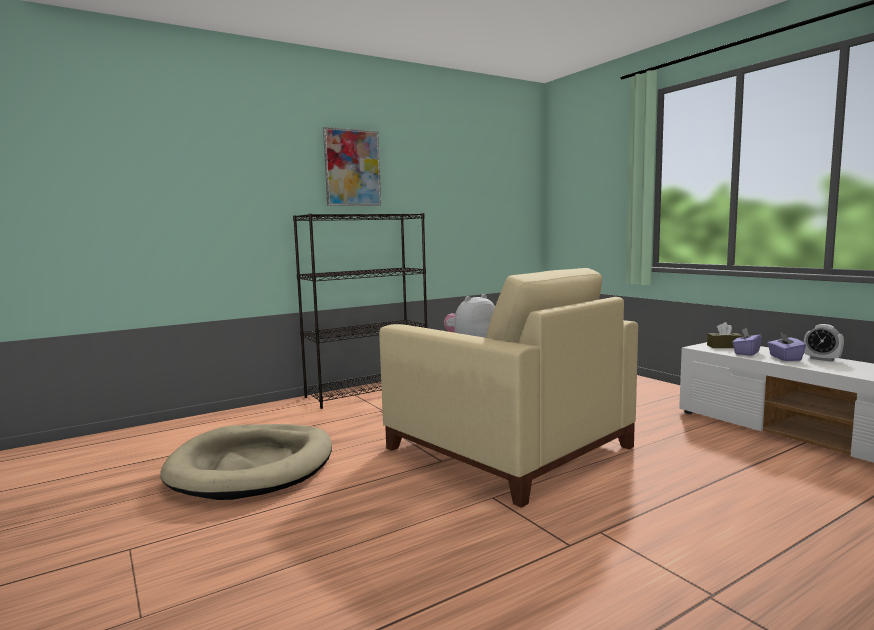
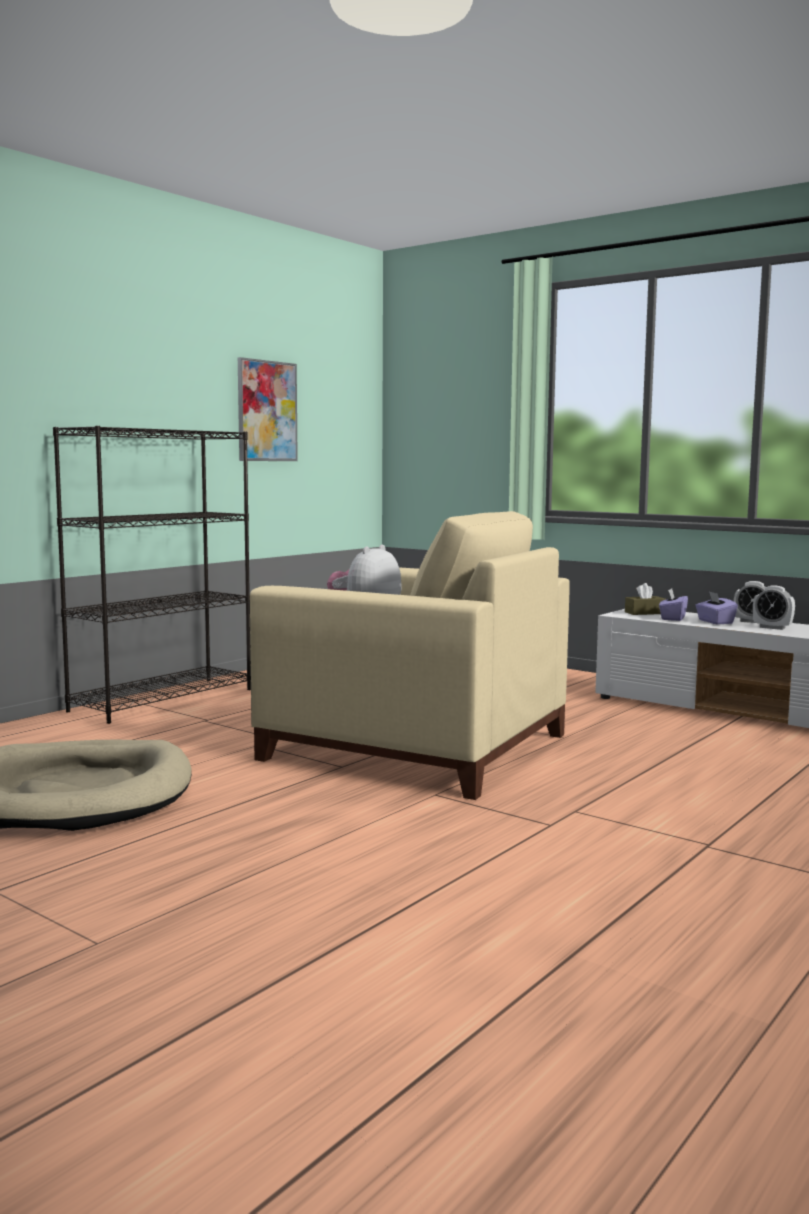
camera: 20 degrees left, 0 degrees up
(352, 168) = (134, 358): picture -> picture (267, 411)
(839, 367) = (772, 627): none -> alarm clock

